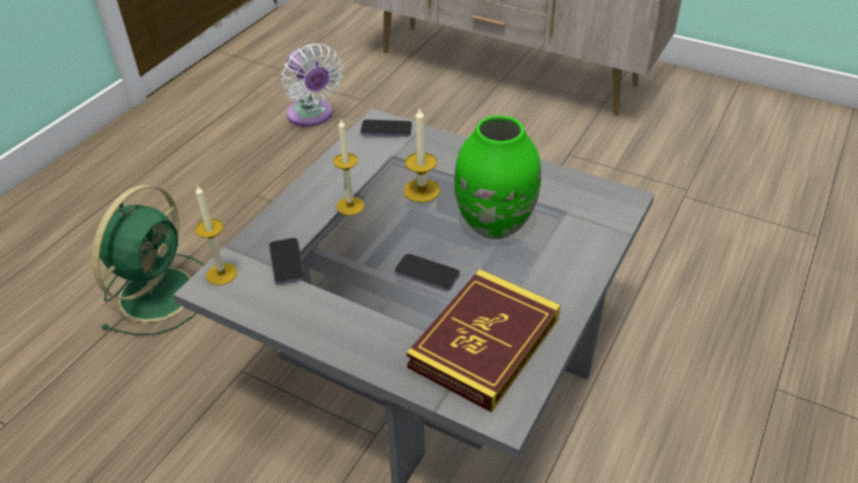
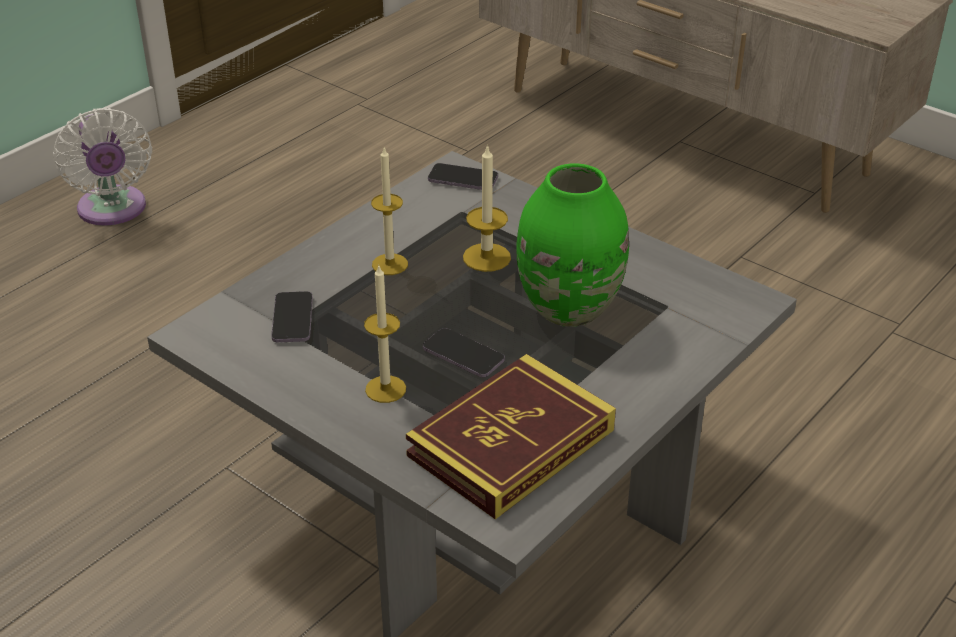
camera: 10 degrees right, 5 degrees down
(159, 292) = (144, 358): green fan -> none
(221, 274) = (210, 321): candle -> candle (385, 389)
(312, 116) = (395, 164): white fan -> white fan (113, 211)

